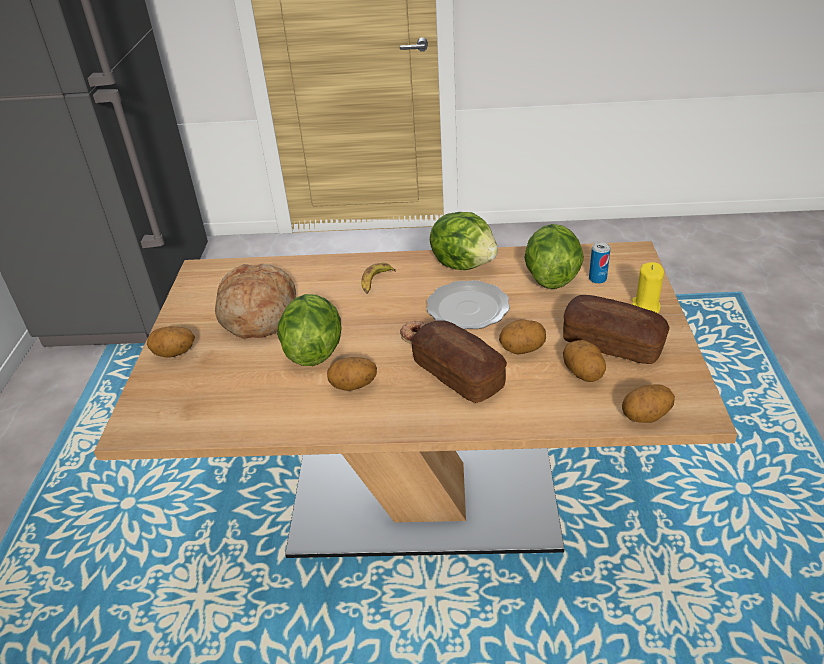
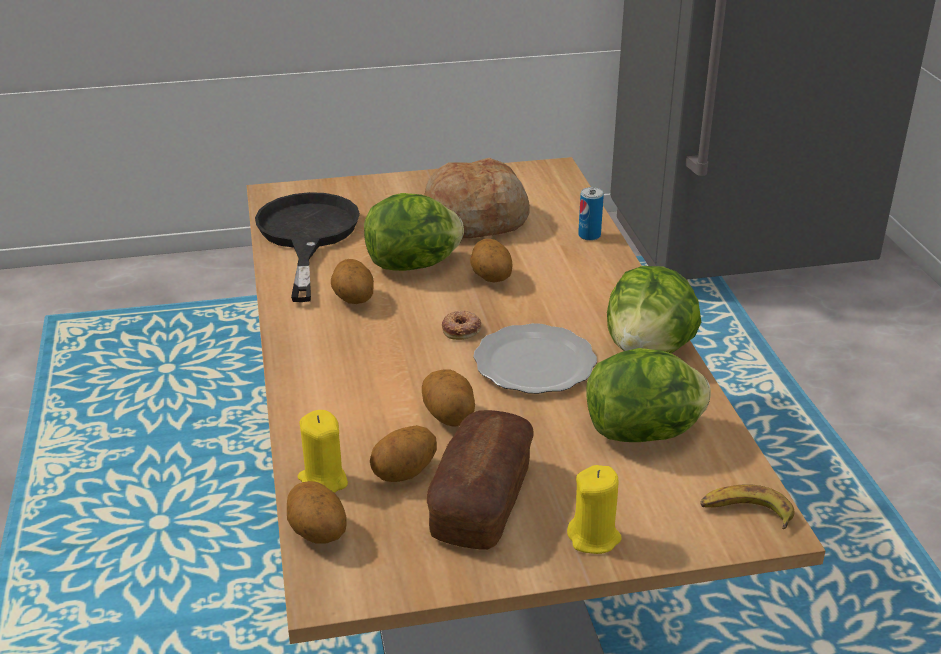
camera: 75 degrees right, 5 degrees down
(174, 354) = (392, 189): potato -> potato (490, 279)
(230, 410) = (307, 236): none -> black frying pan
(376, 282) = (571, 285): banana -> banana (745, 513)
(458, 375) = (386, 369): bread -> none
(589, 412) = (323, 481): none -> yellow candle
(597, 279) = (659, 483): can -> can (589, 235)

